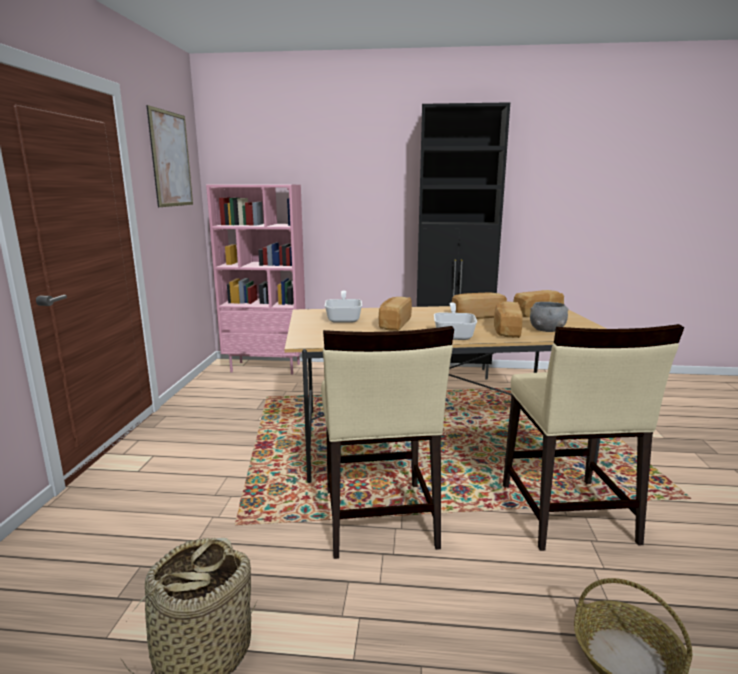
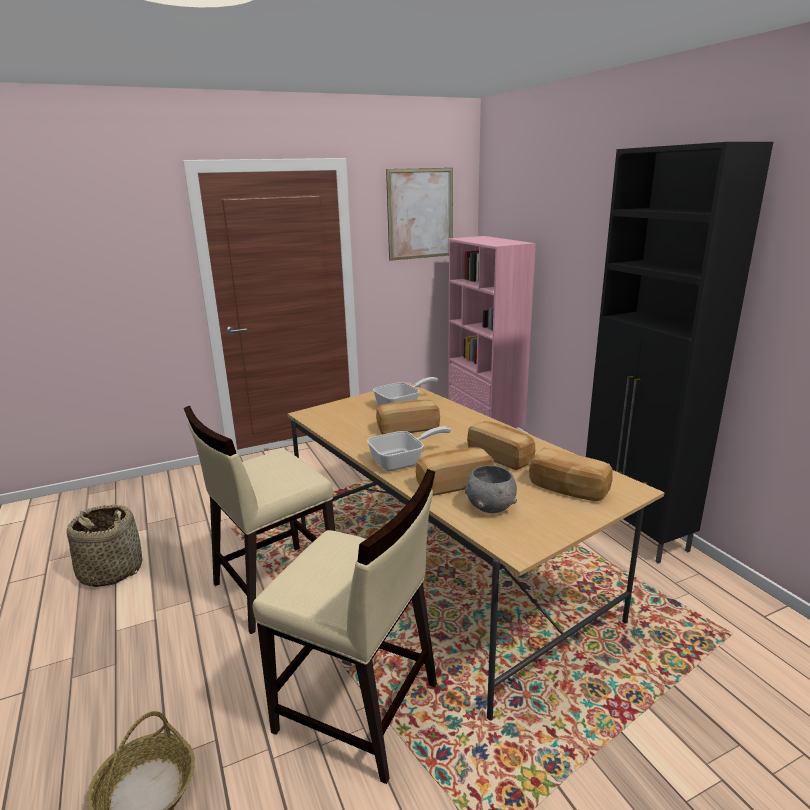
camera: 60 degrees right, 5 degrees up
(566, 514) = (358, 709): beige chair -> beige chair turned 120 degrees counterclockwise

